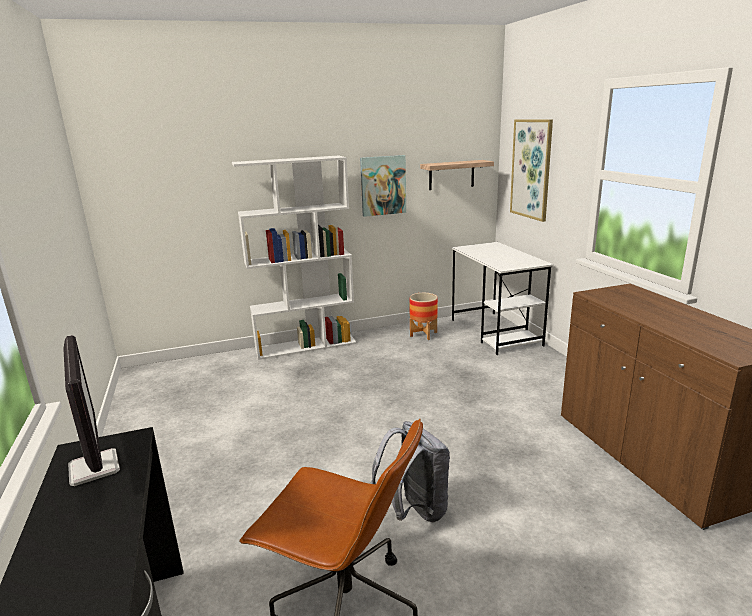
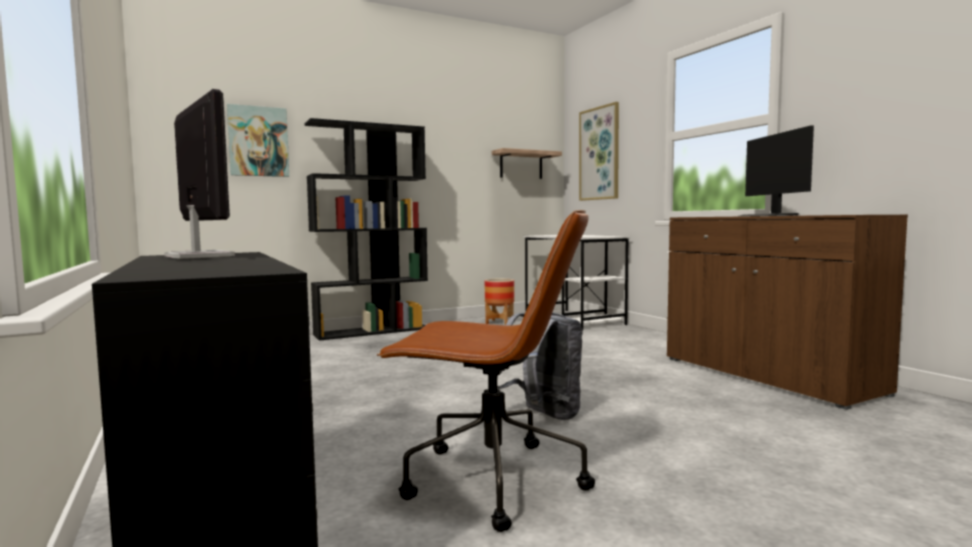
camera: 10 degrees left, 15 degrees down
(306, 345) = (372, 331): white bookcase -> black bookcase
(383, 185) = (456, 167): picture -> picture (258, 141)
(669, 314) = (768, 215): none -> monitor

